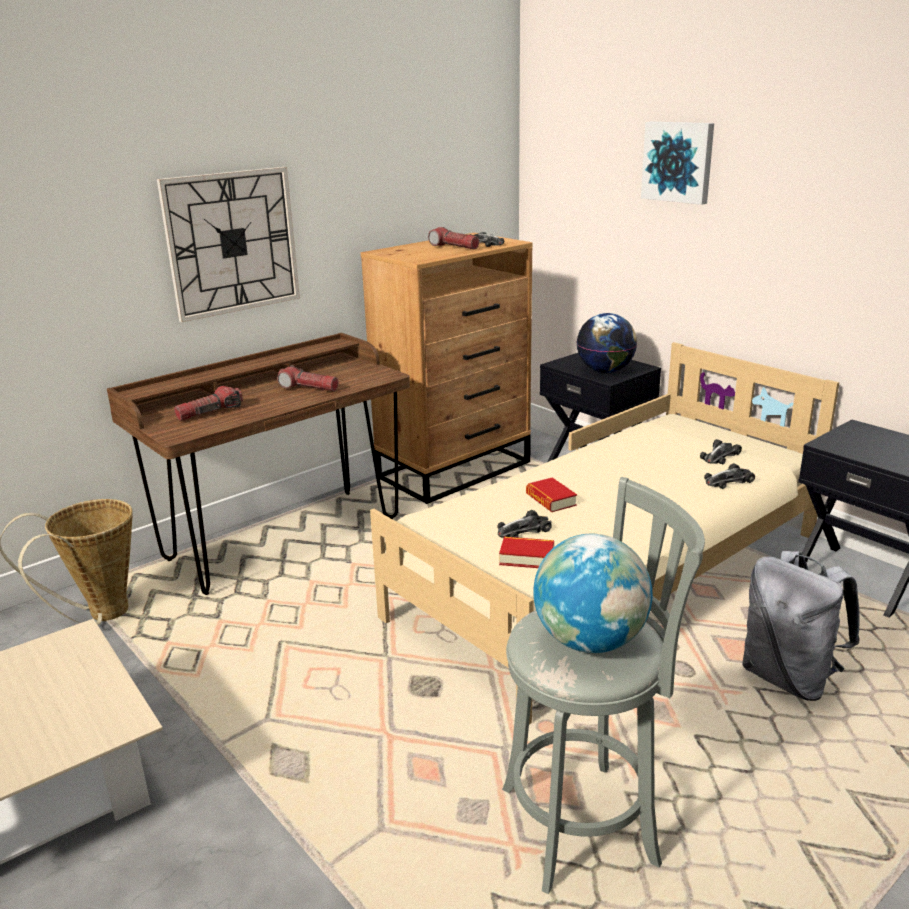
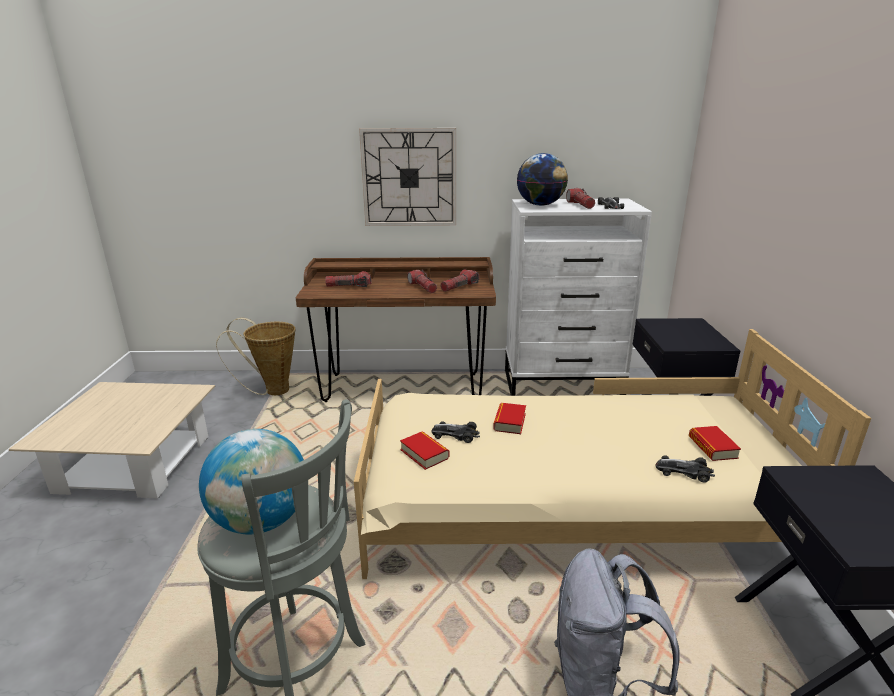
camera: 40 degrees right, 0 degrees up
(350, 376) = (459, 287): none -> flashlight
(455, 470) = (563, 385): brown dresser -> white dresser
(605, 371) = (681, 338): globe -> globe (540, 205)
(678, 162) = (791, 147): picture -> none
(719, 456) = (712, 447): toy car -> book

